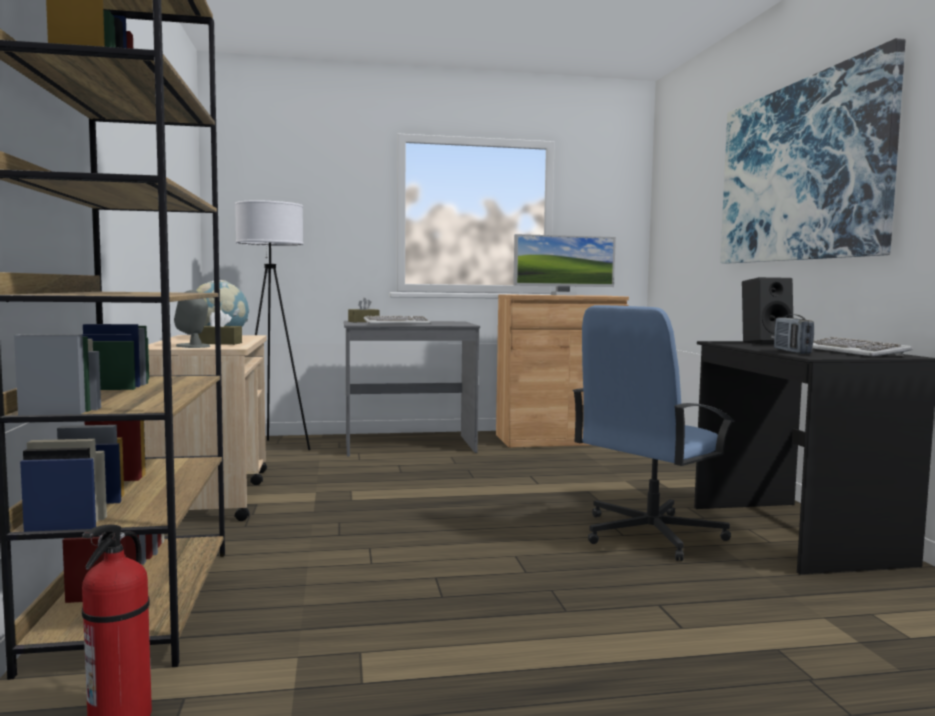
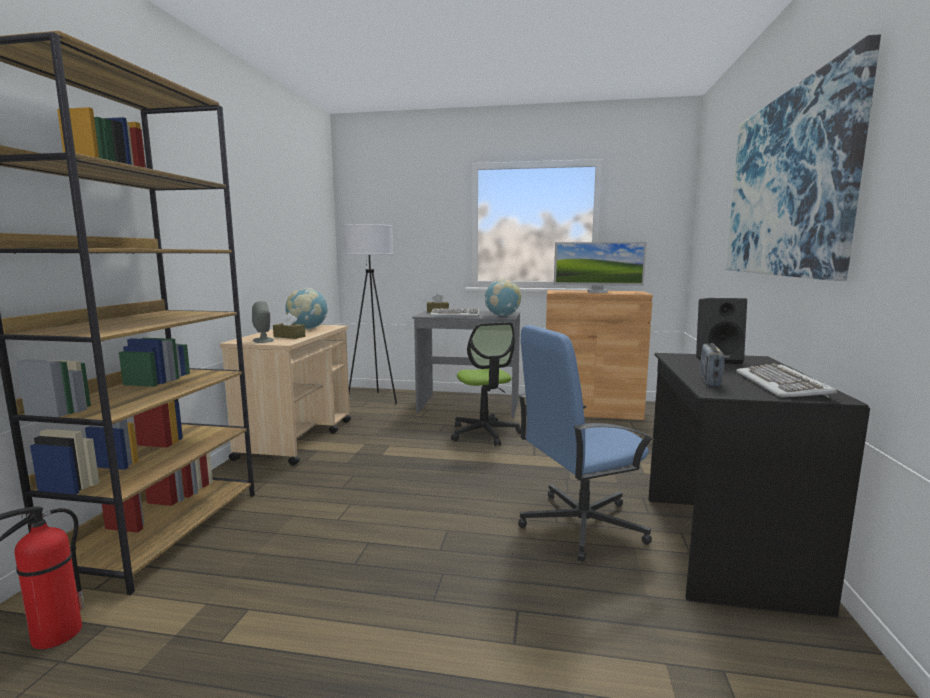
camera: 20 degrees right, 5 degrees up
(457, 324) = (502, 316): none -> globe
(459, 469) = (484, 433): none -> office chair

